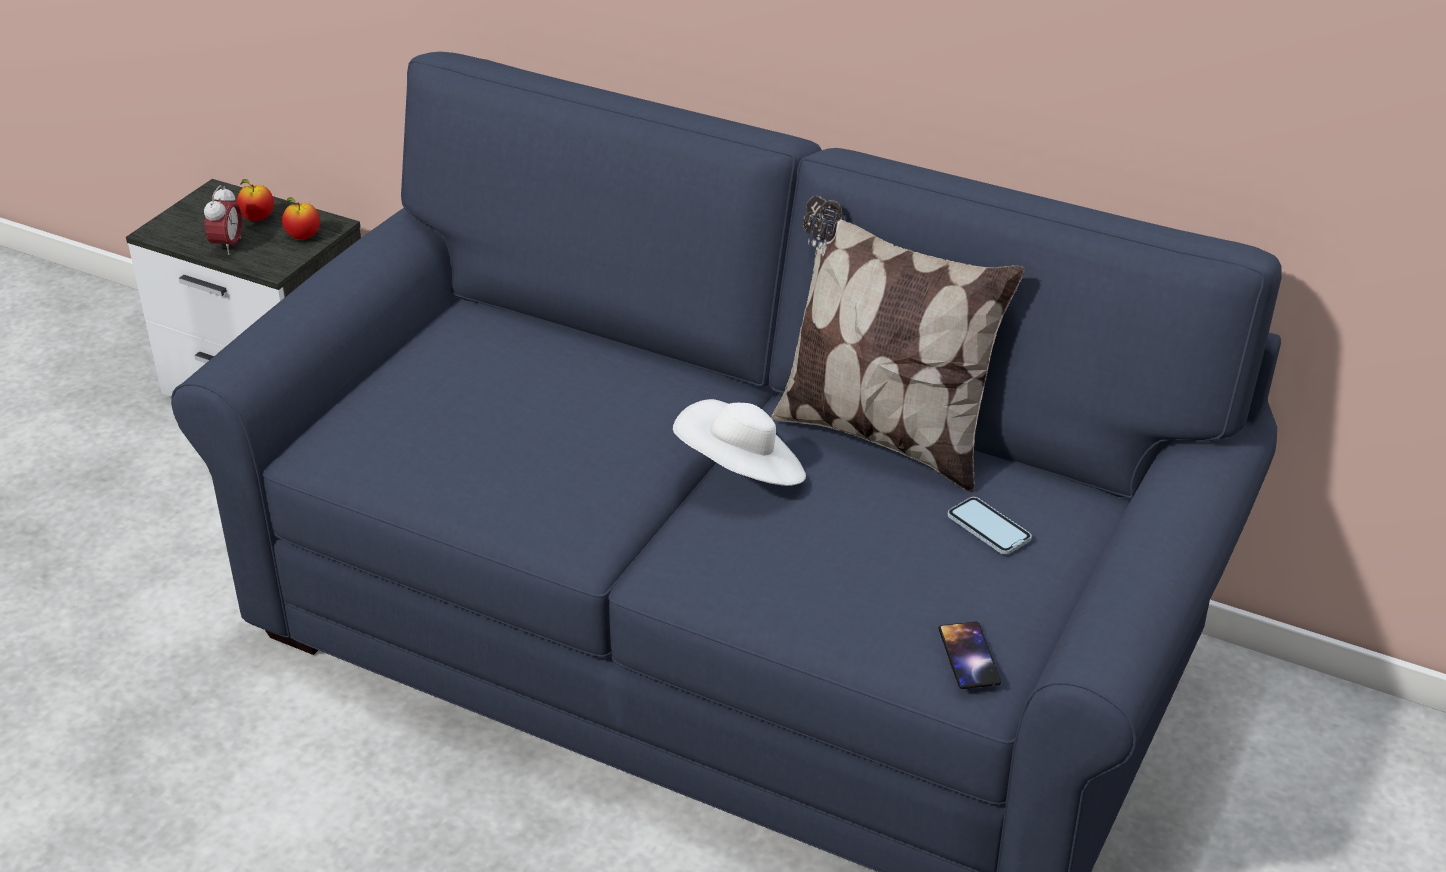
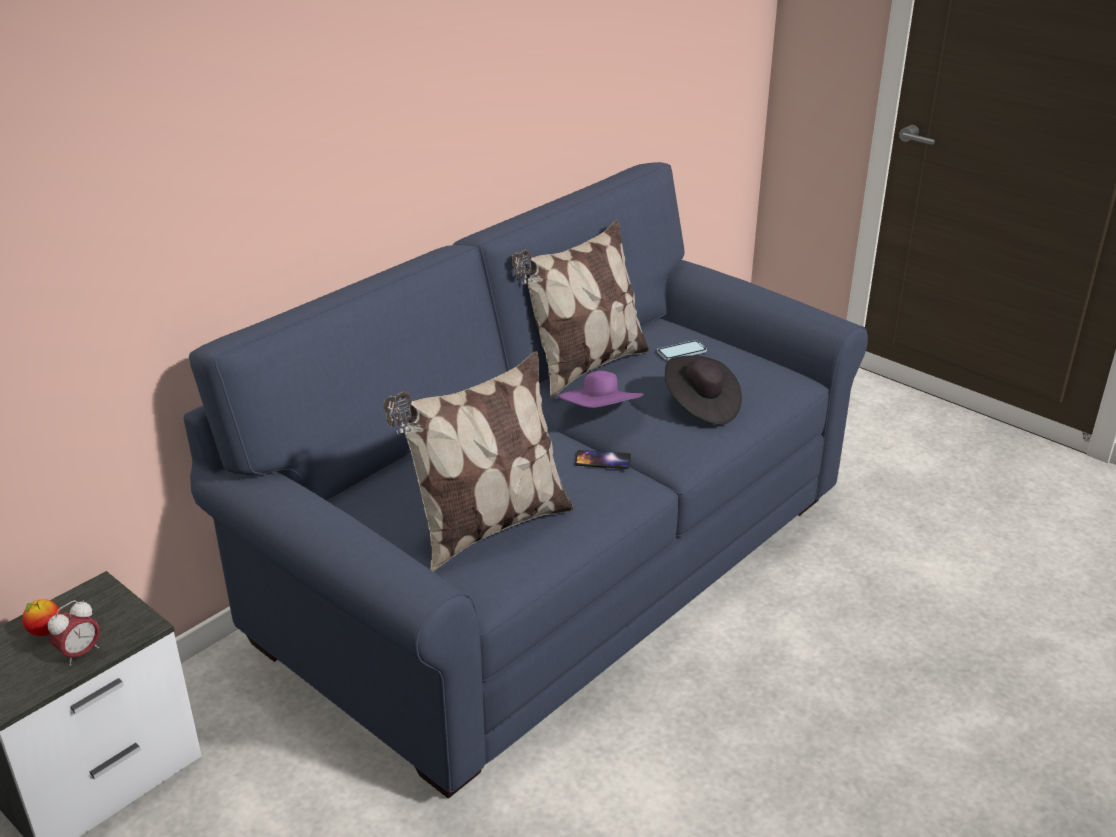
camera: 75 degrees left, 5 degrees down
(227, 246) = (80, 653): alarm clock -> alarm clock turned 105 degrees clockwise
(303, 237) = (105, 605): apple -> none
(437, 423) = (487, 527): none -> pillow
(742, 473) = (600, 416): white hat -> purple hat
(820, 570) = (701, 406): none -> black hat
(968, 656) = (782, 377): phone -> phone (603, 460)

